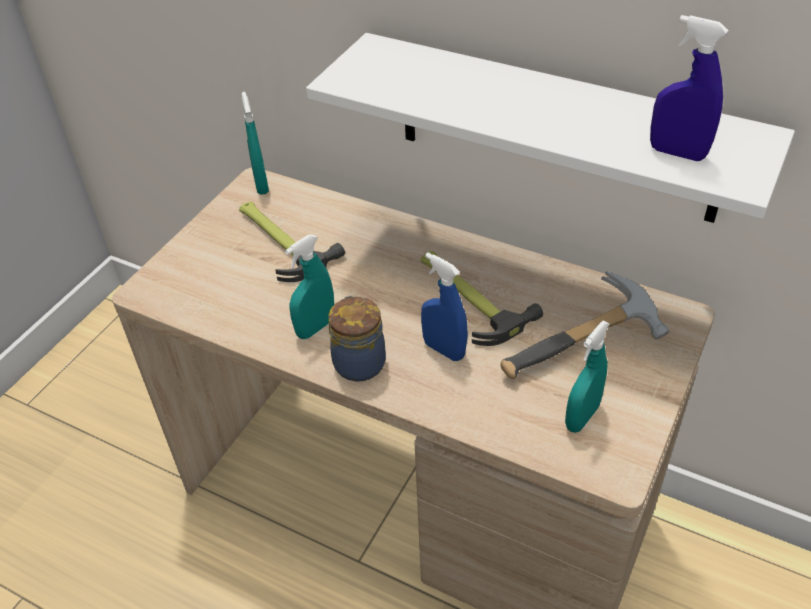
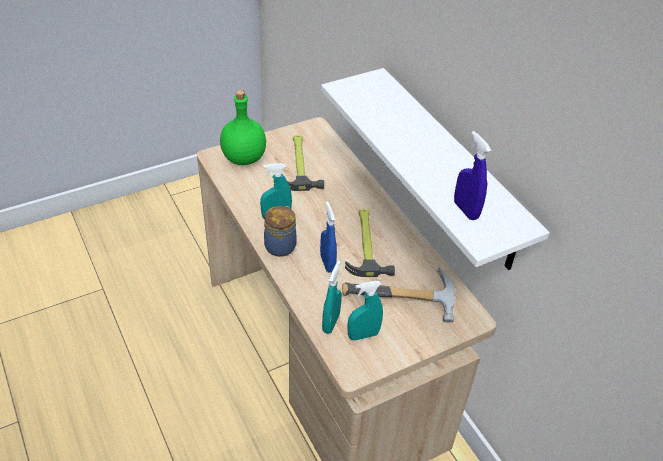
camera: 30 degrees right, 0 degrees up
(190, 272) = (243, 158): none -> green bottle
(261, 184) = (317, 129): turquoise spray bottle -> turquoise spray bottle (331, 323)

